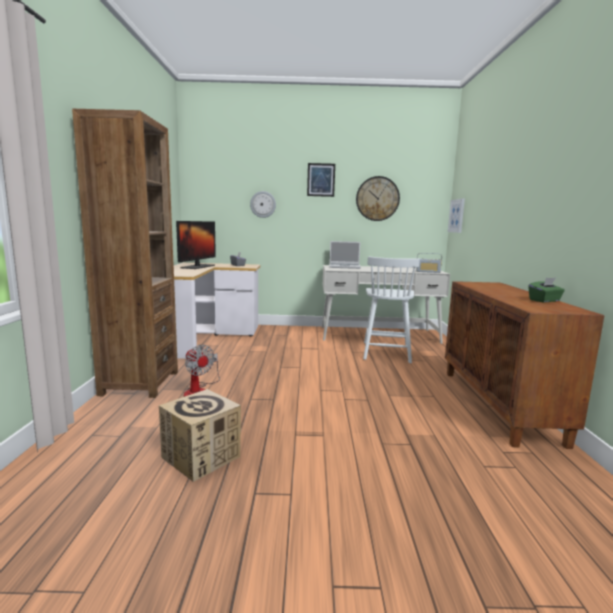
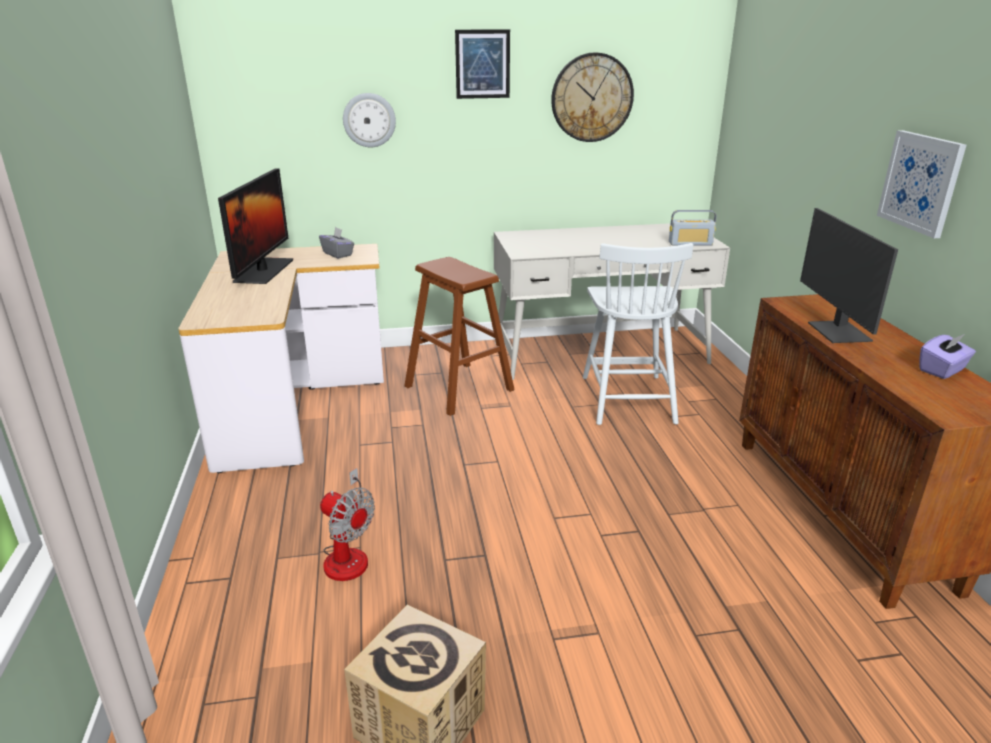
camera: 10 degrees left, 15 degrees up
(140, 383) = (228, 548): brown bookcase -> none
(293, 341) = (459, 388): none -> brown stool
(345, 267) = (537, 237): laptop -> none
(457, 216) = (739, 131): picture -> picture (921, 182)
(489, 289) = (837, 332): none -> monitor
(544, 300) = (942, 370): green tissue box -> purple tissue box

